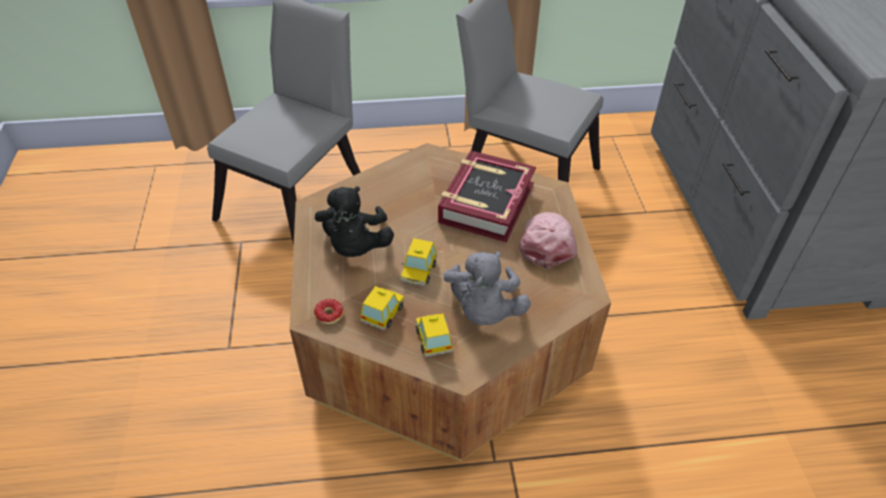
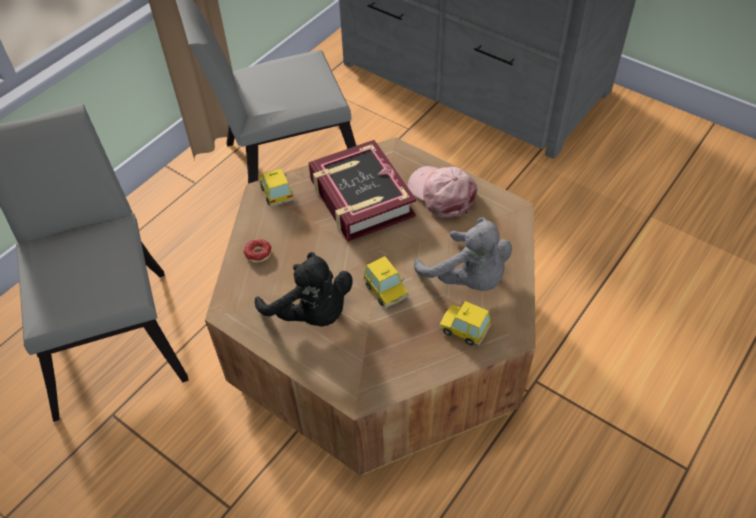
camera: 45 degrees left, 5 degrees up
(325, 318) = (369, 386): donut -> donut (258, 258)
(383, 313) = (404, 343): toy car -> toy car (277, 193)

